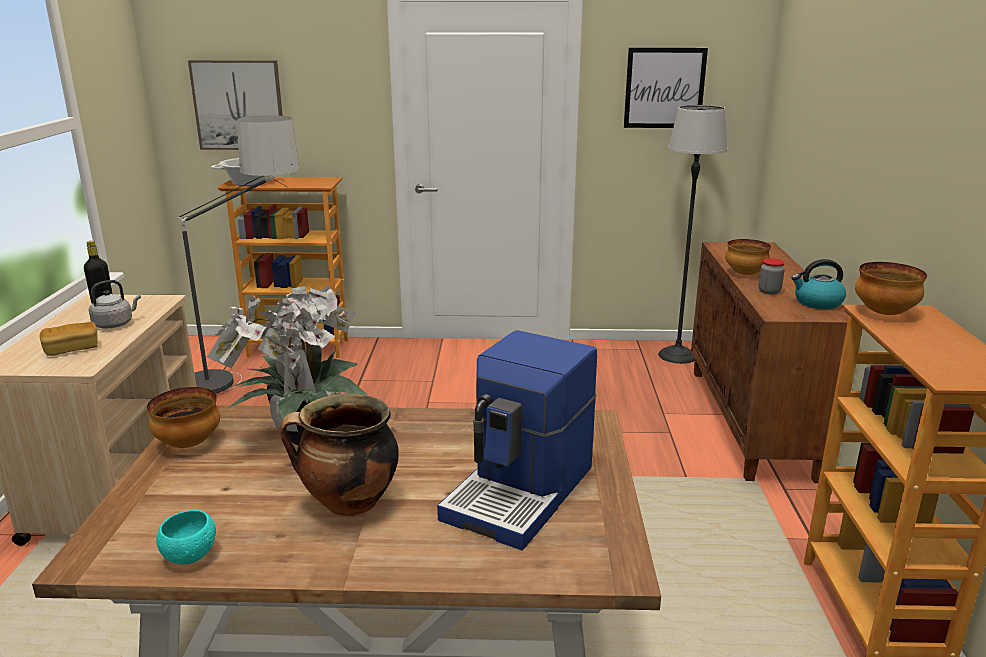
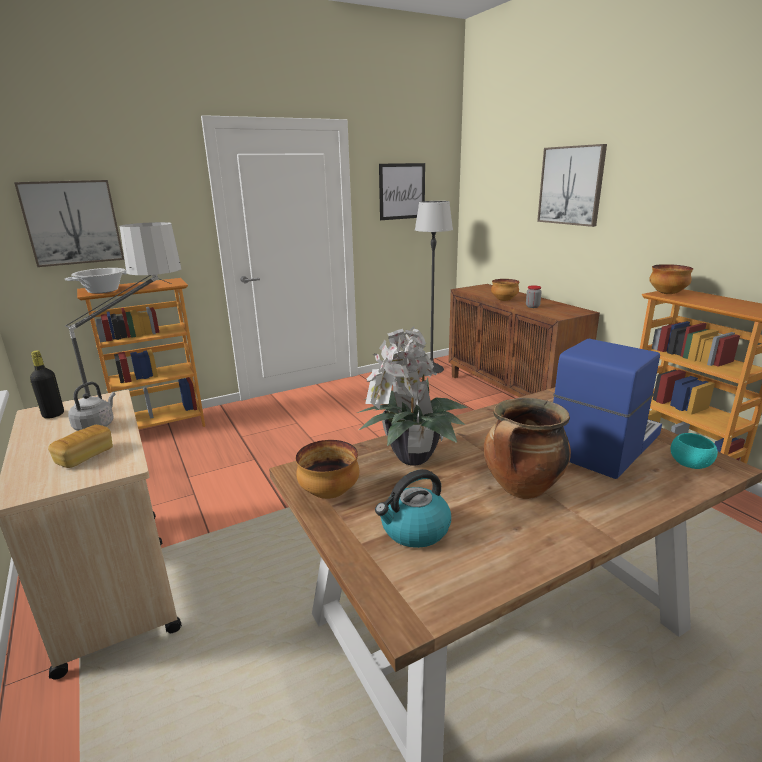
camera: 30 degrees left, 0 degrees up
(189, 556) = (483, 571): turquoise bowl -> turquoise bowl (689, 465)
(522, 492) = (602, 444): coffee machine -> coffee machine turned 135 degrees counterclockwise
(817, 303) = (564, 307): kettle -> kettle (414, 530)
(861, 108) = (571, 185): none -> picture

